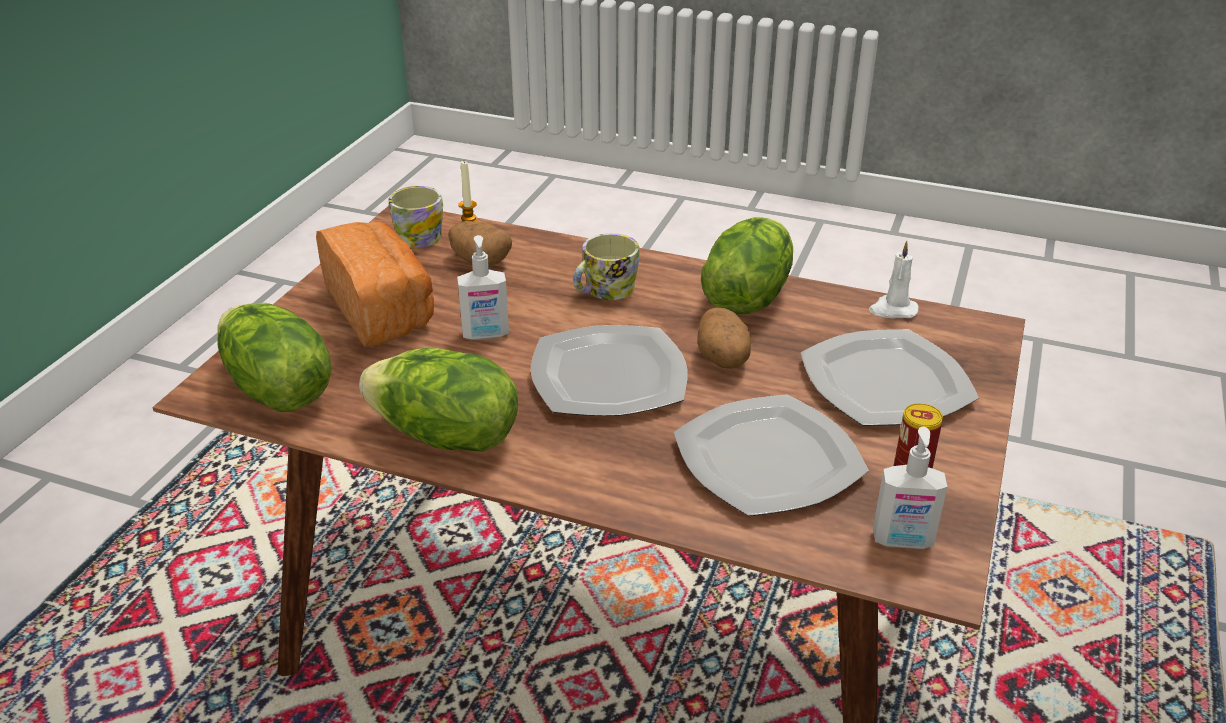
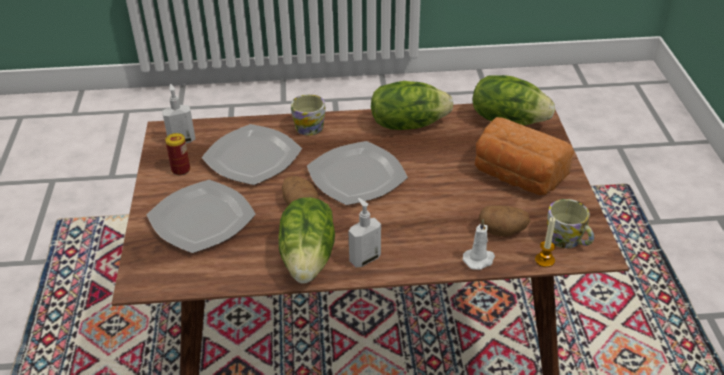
camera: 155 degrees right, 5 degrees up
(486, 335) = (443, 179): soap dispenser -> soap dispenser (364, 259)
(604, 291) = (402, 232): mug -> mug (311, 125)
(892, 310) = (206, 279): white candle -> white candle (479, 259)

